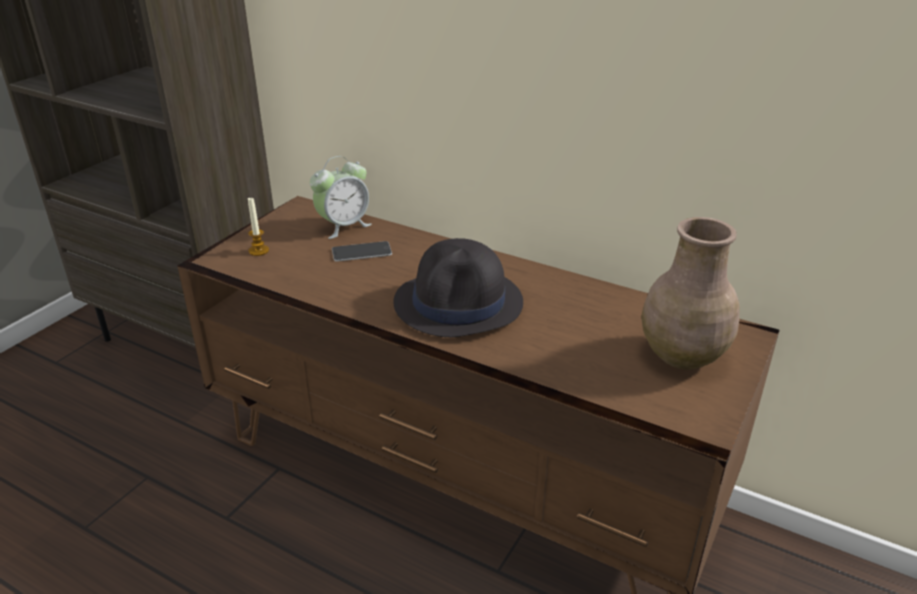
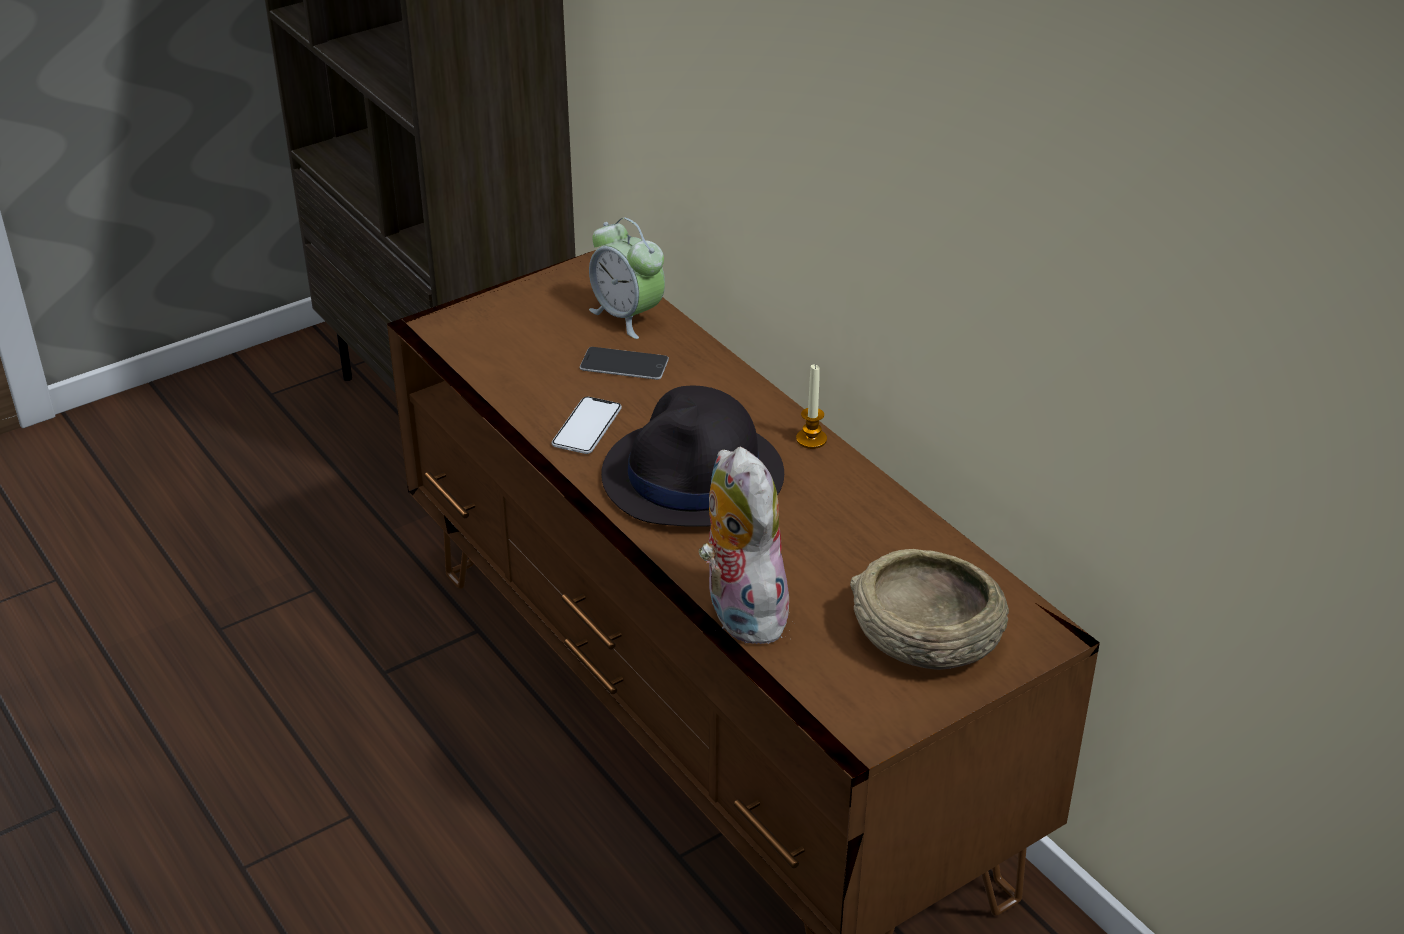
camera: 25 degrees right, 5 degrees up
(258, 251) = (495, 327): candle -> candle (811, 439)
(343, 226) = (627, 316): alarm clock -> alarm clock turned 60 degrees clockwise
(365, 292) = (587, 427): none -> phone
(558, 375) = (739, 611): none -> plush toy
(683, 356) = (925, 637): brown vase -> beige bowl

